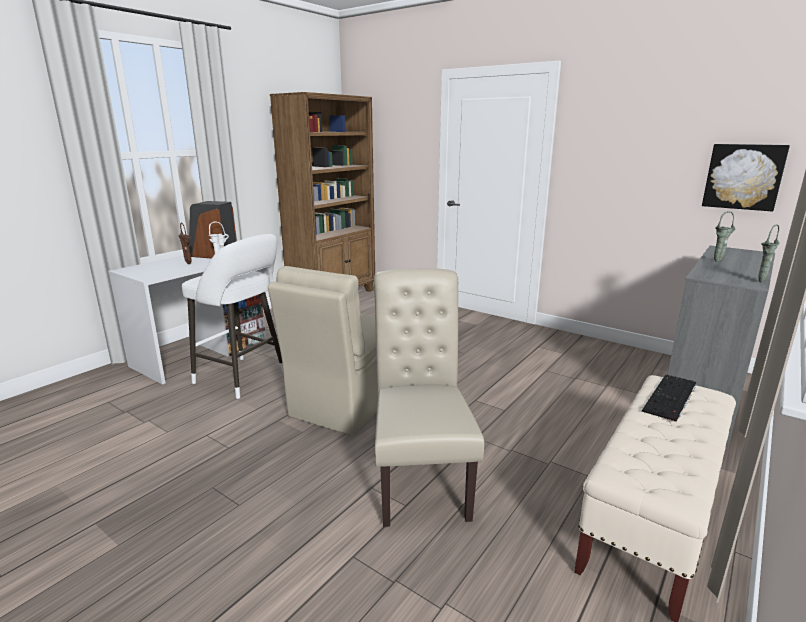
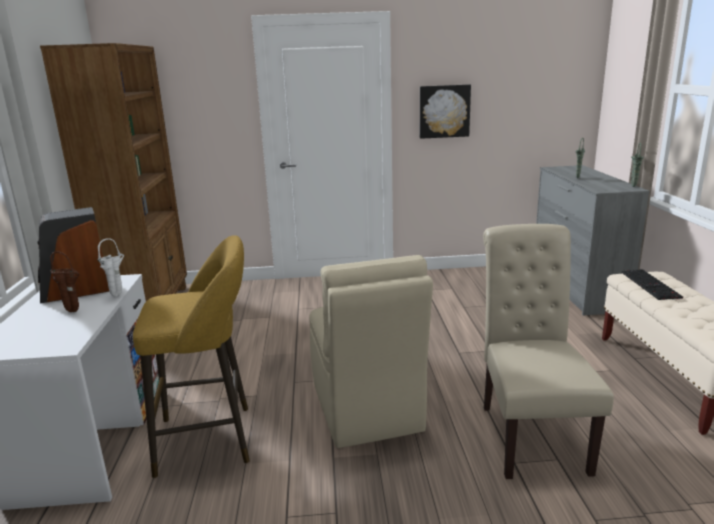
camera: 40 degrees left, 0 degrees up
(244, 378) = (211, 439): white stool -> yellow stool
(420, 477) = (529, 433): beige chair -> beige chair turned 45 degrees clockwise
(743, 176) = (550, 109): picture -> picture (444, 111)

